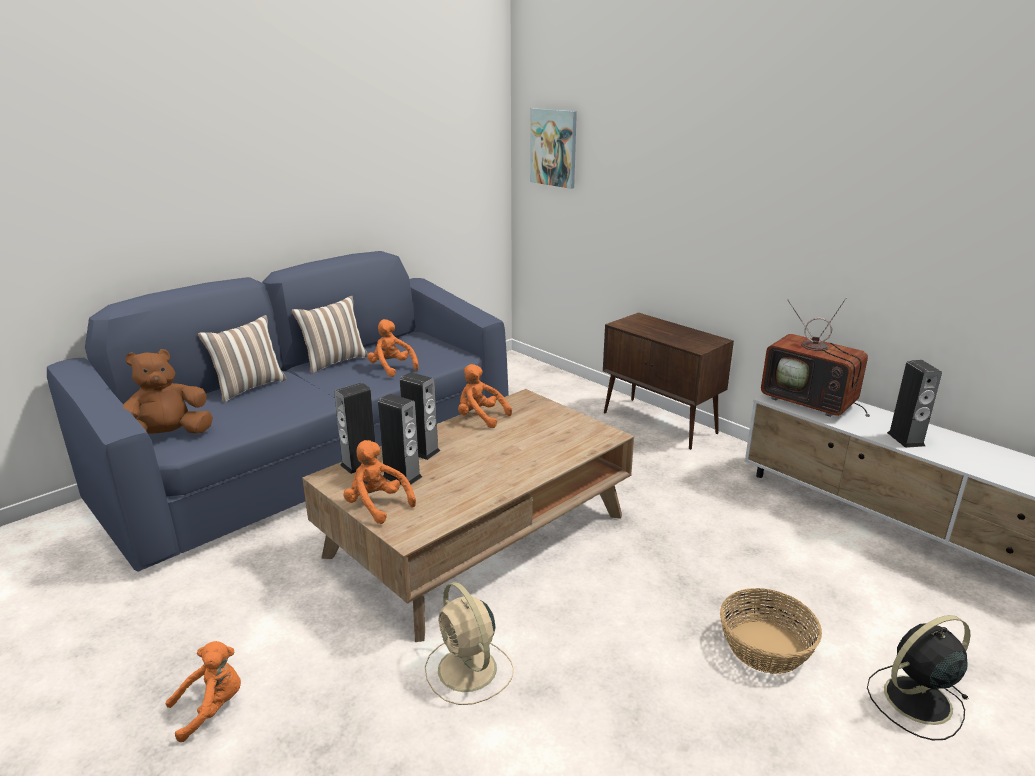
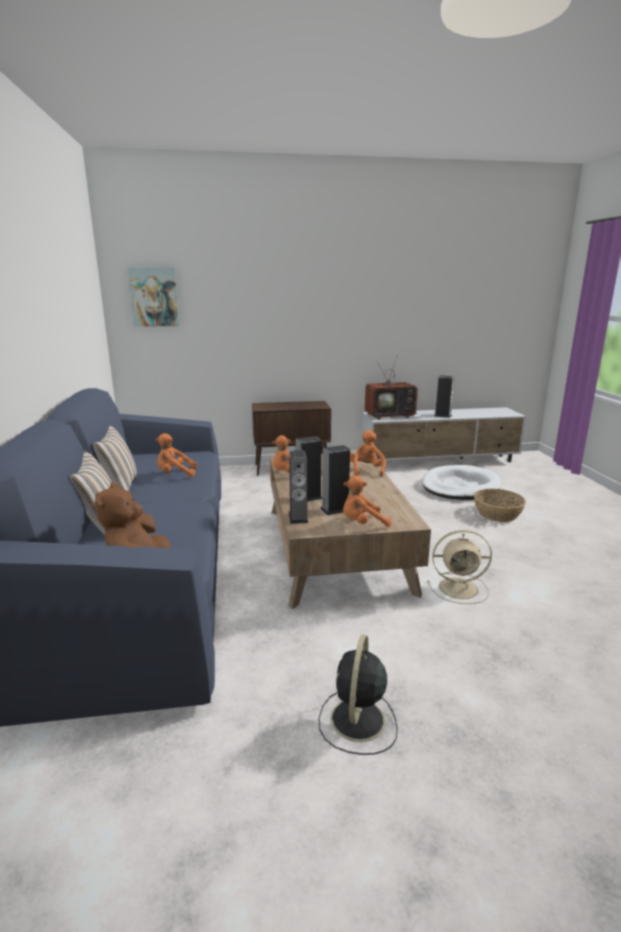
camera: 55 degrees left, 5 degrees down
(212, 708) = (425, 697): orange plush toy -> orange plush toy (366, 470)
(821, 575) = (460, 486): none -> white dog bed
(915, 700) = (547, 502): black fan -> black fan (357, 721)

